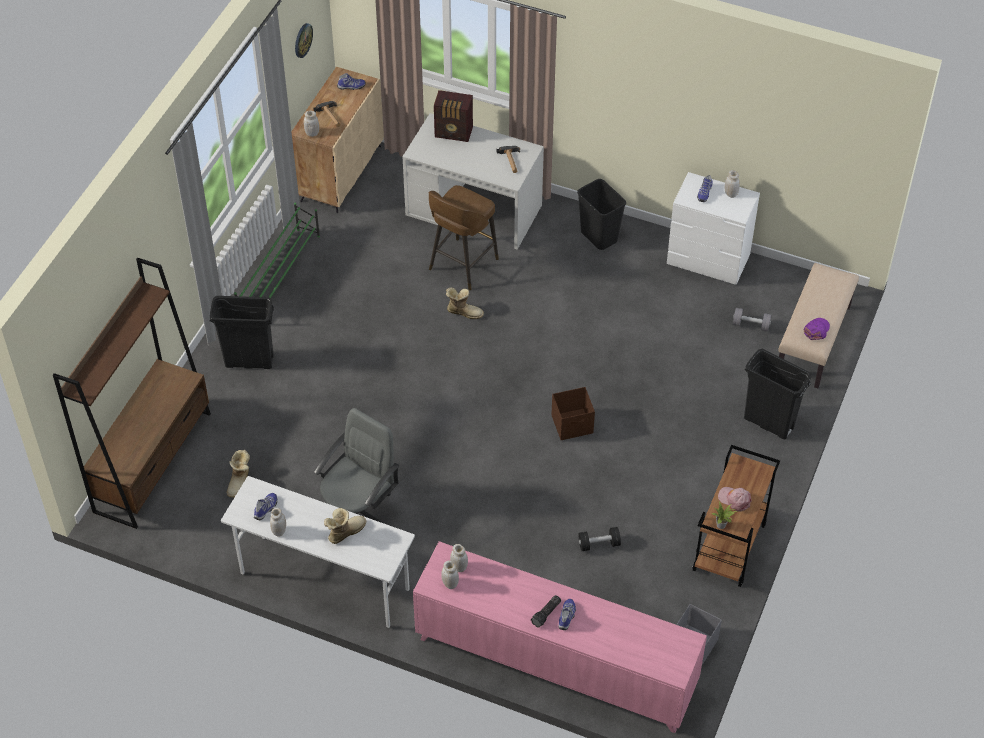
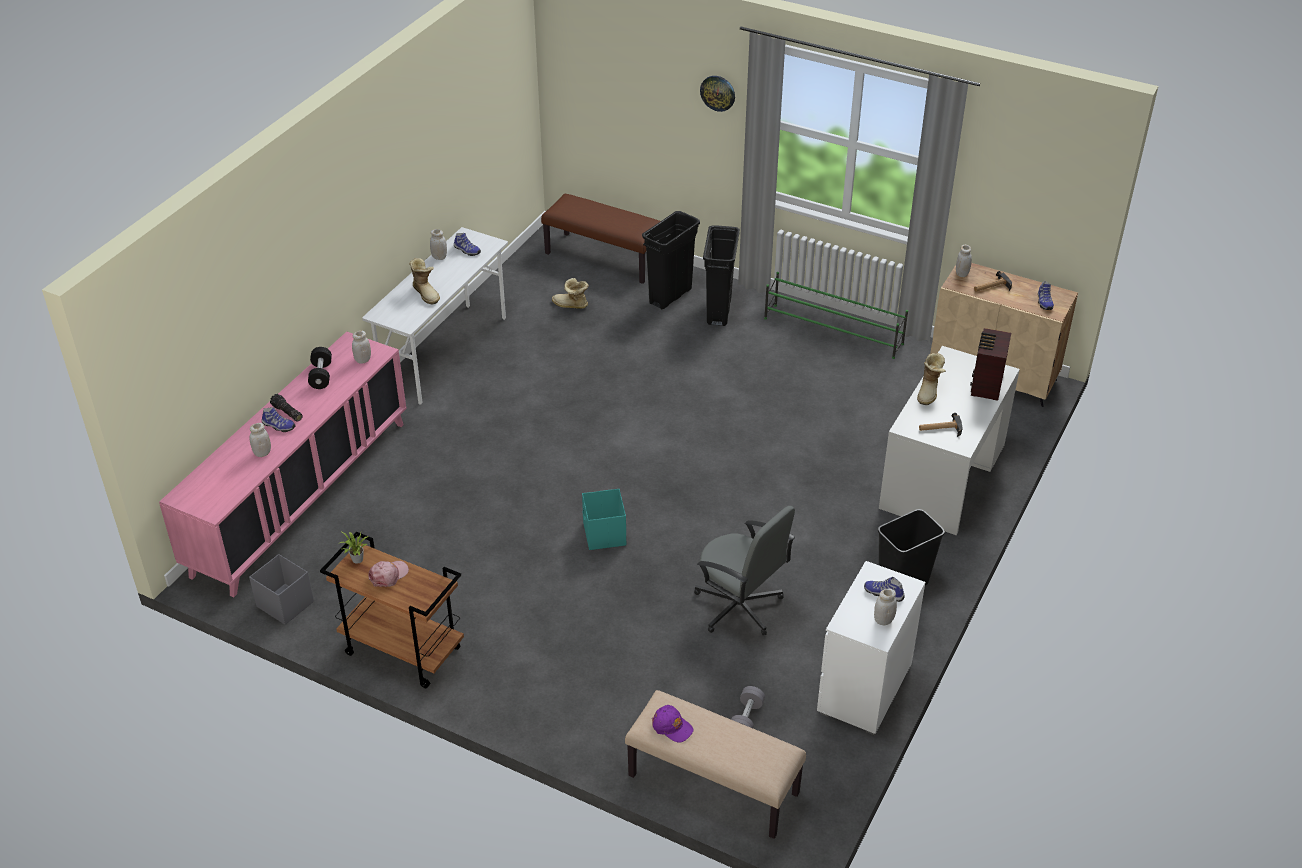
camera: 95 degrees right, 10 degrees down
(153, 461) = (604, 258): brown bookcase -> brown bench
(302, 40) = (1030, 195): wall clock -> wall clock (718, 93)
(359, 512) = (519, 376): grey office chair -> grey office chair (739, 607)
(450, 584) = (345, 353): white jar -> white jar (262, 453)
(462, 265) = (851, 461): brown stool -> none
(464, 311) = (779, 460): boot -> boot (929, 392)
(573, 425) = (604, 535): brown storage box -> turquoise storage box
(599, 544) = (437, 542): black dumbbell -> black dumbbell (321, 375)
(768, 423) = (579, 714): black trash can -> black trash can (670, 296)

